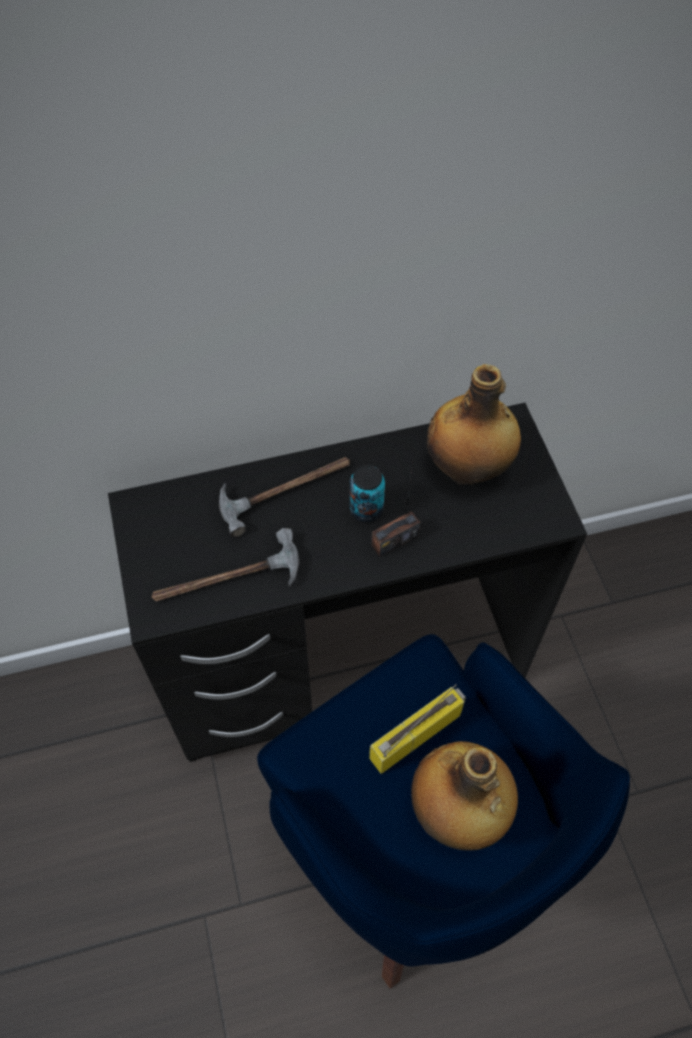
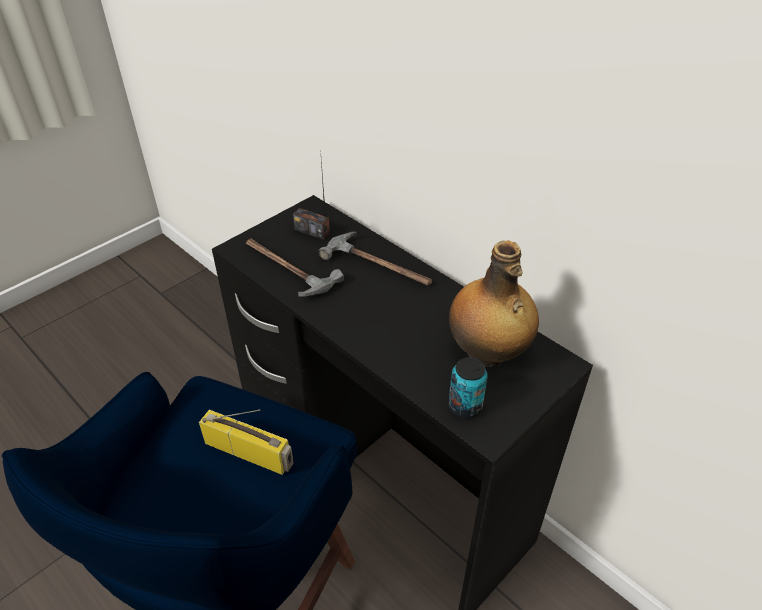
camera: 60 degrees right, 15 degrees down
(366, 509) = (397, 311): can -> can (465, 406)
(394, 540) = (382, 337): radio -> radio (312, 231)
(457, 811) = (195, 508): bottle -> none

